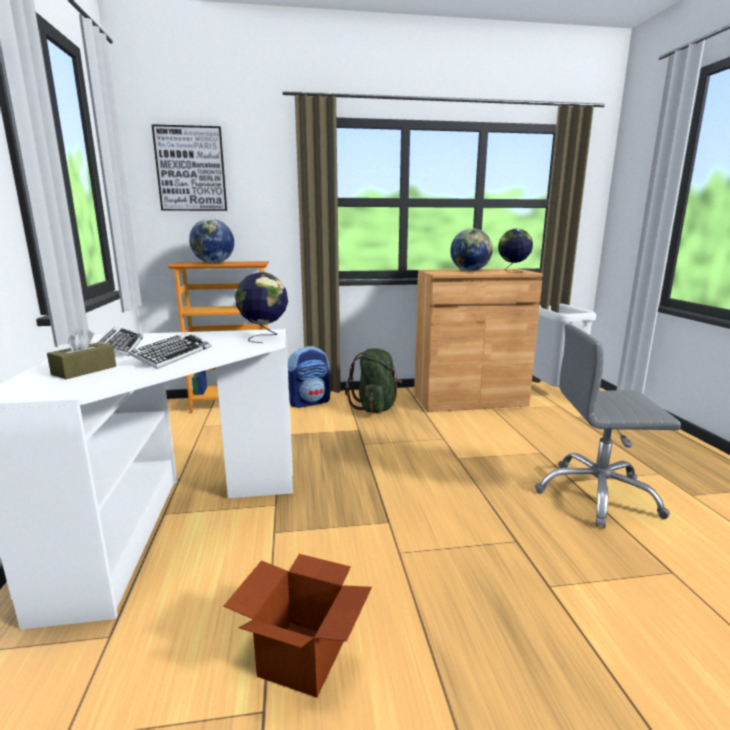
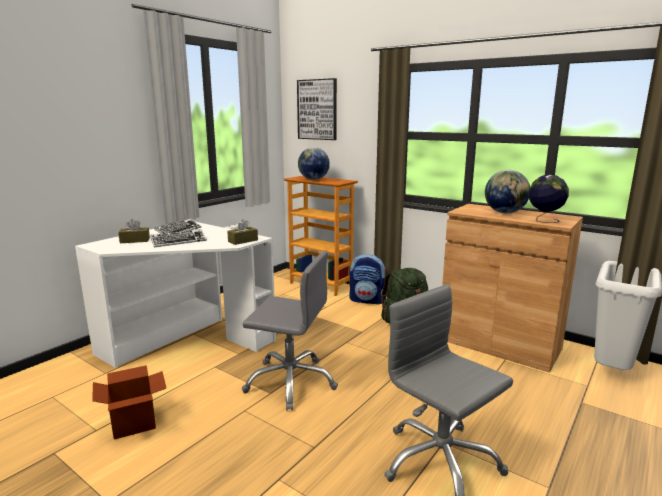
camera: 45 degrees right, 0 degrees up
(264, 337) = (243, 241): globe -> brown tissue box
(386, 501) = (291, 382): none -> grey office chair

